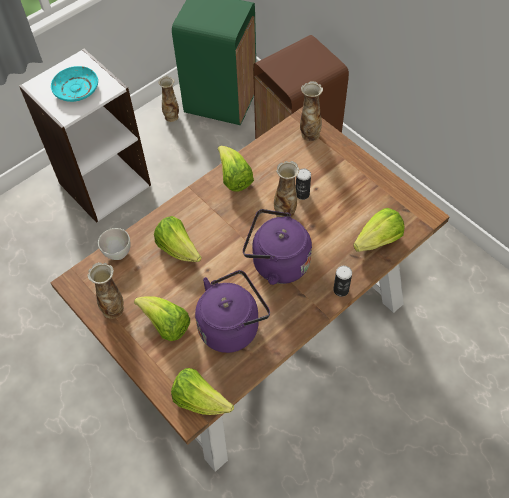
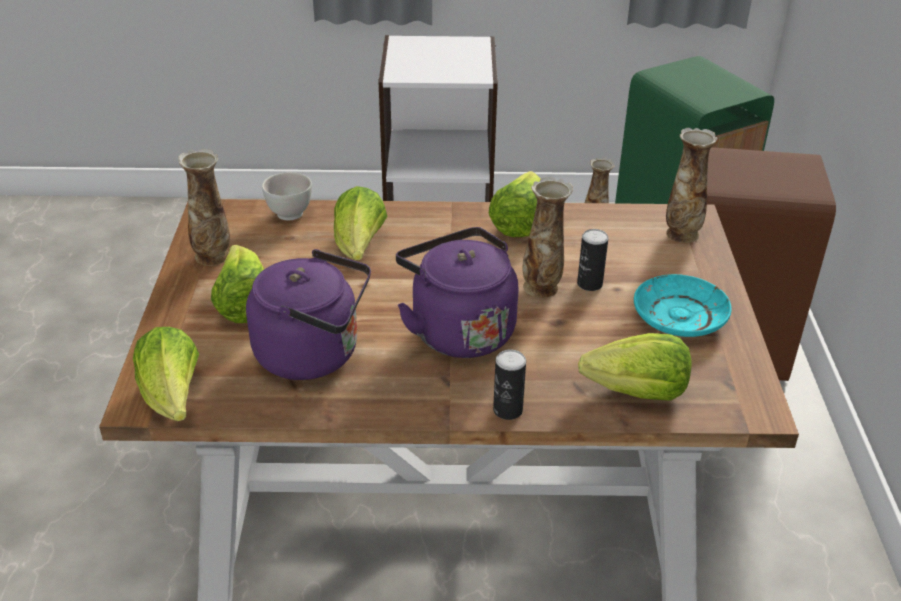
camera: 40 degrees right, 20 degrees down
(76, 89) = (438, 61): turquoise plate -> turquoise plate (679, 317)

